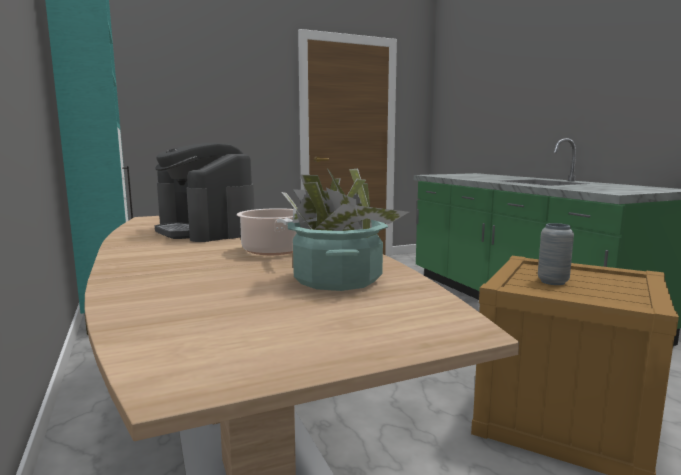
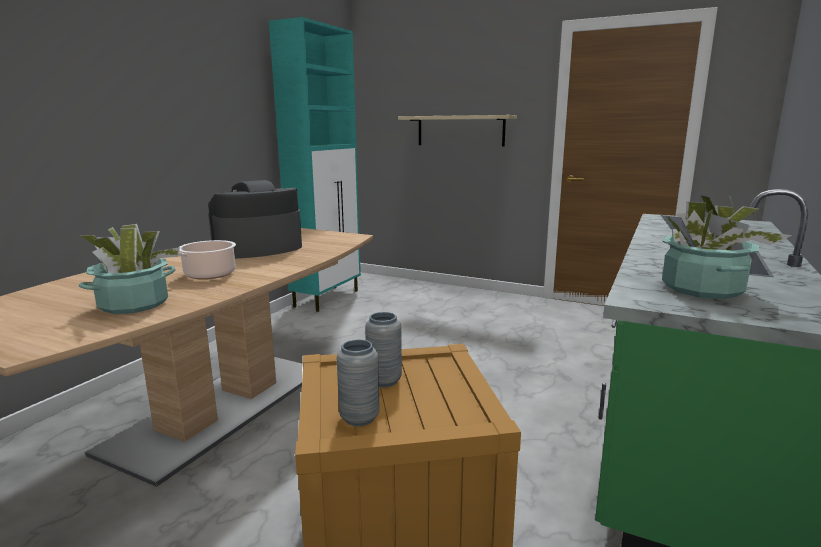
camera: 50 degrees right, 5 degrees up
(206, 231) = (257, 248): coffee machine -> coffee machine turned 45 degrees clockwise
(212, 117) = (460, 131): none -> beige shelf
(603, 188) = (702, 288): none -> potted plant
(614, 297) = (359, 418): none -> grey vase

